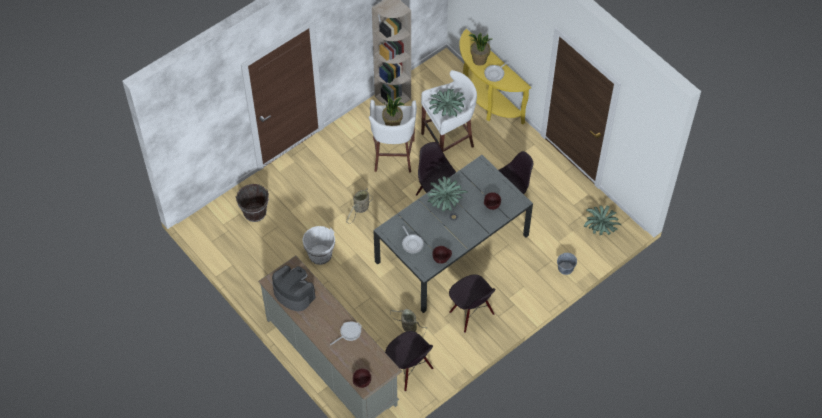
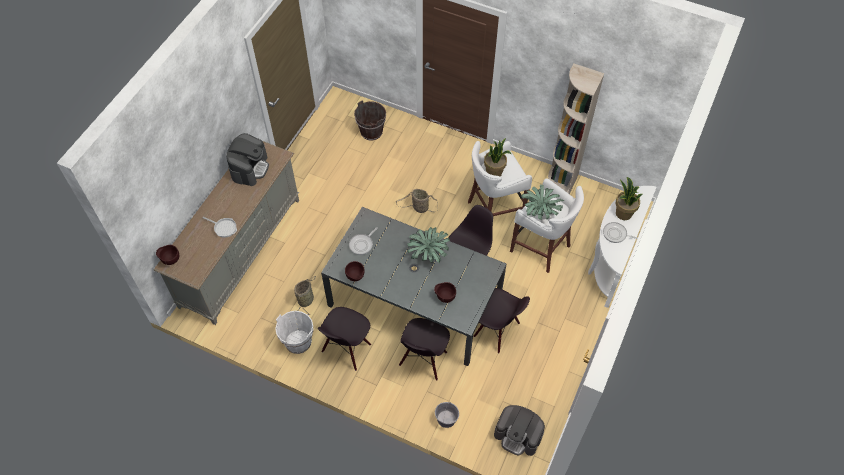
camera: 65 degrees right, 0 degrees up
(320, 255) = (352, 197): white bucket -> white bucket (298, 342)
(409, 370) = (258, 320): black chair -> black chair (423, 359)
(485, 101) = (610, 261): yellow console table -> white console table
(600, 227) = (518, 435): potted plant -> coffee machine

